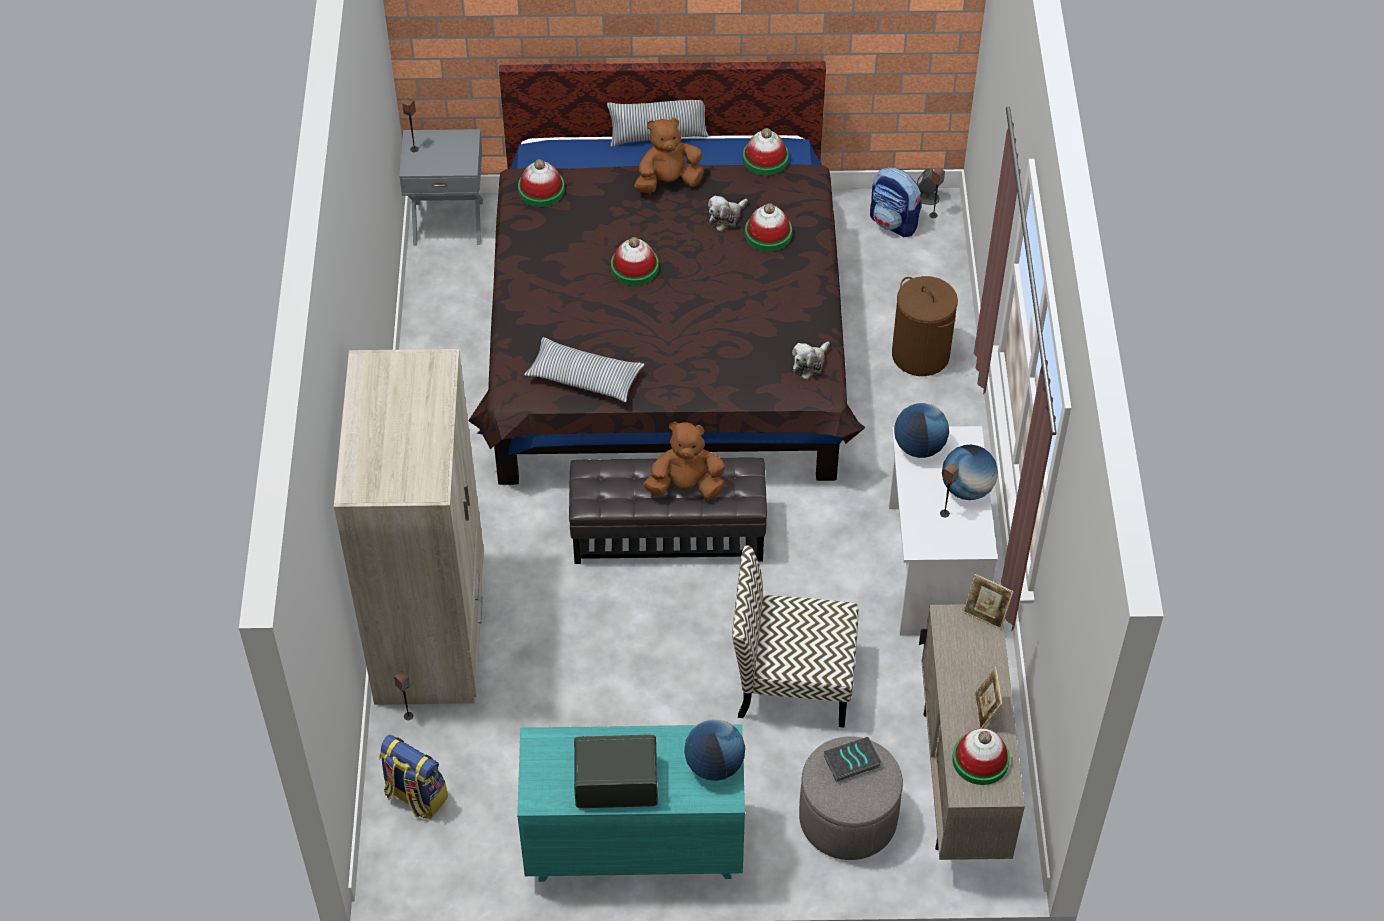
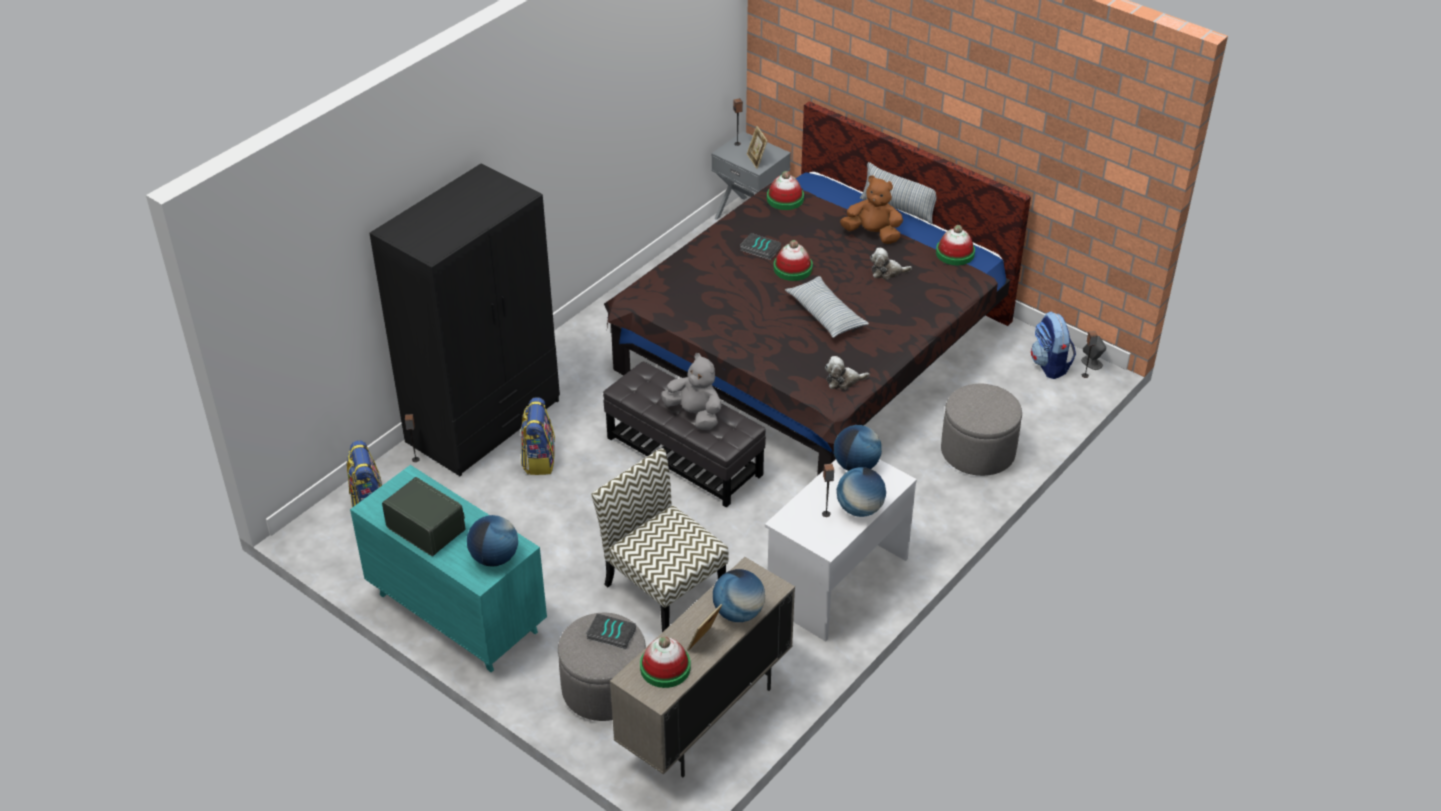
camera: 40 degrees right, 10 degrees down
(431, 627) = (484, 421): beige wardrobe -> black wardrobe
(533, 631) = (539, 459): none -> backpack
(579, 264) = (759, 249): none -> book
(584, 377) = (688, 310): pillow -> pillow (825, 314)
(686, 486) = (695, 414): brown plush toy -> grey plush toy
(768, 234) = (905, 295): hat -> none
(921, 355) = (978, 451): brown laundry basket -> grey ottoman
(983, 663) = (738, 613): none -> globe
(985, 615) = (775, 586): picture frame -> picture frame (756, 160)

